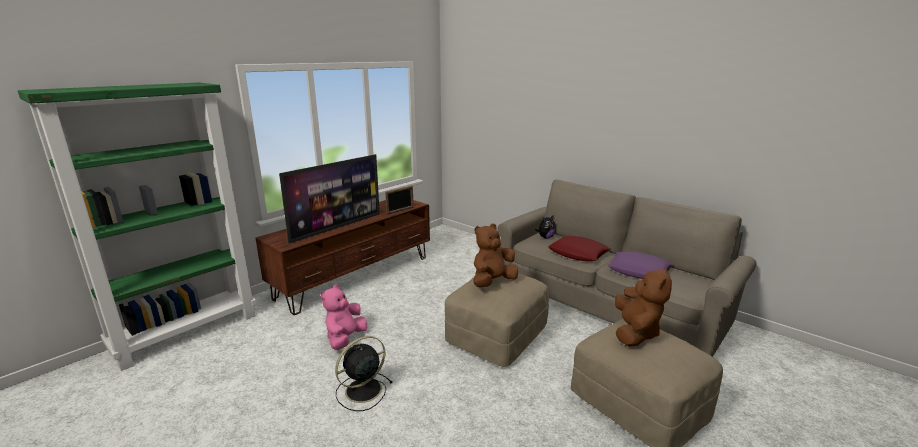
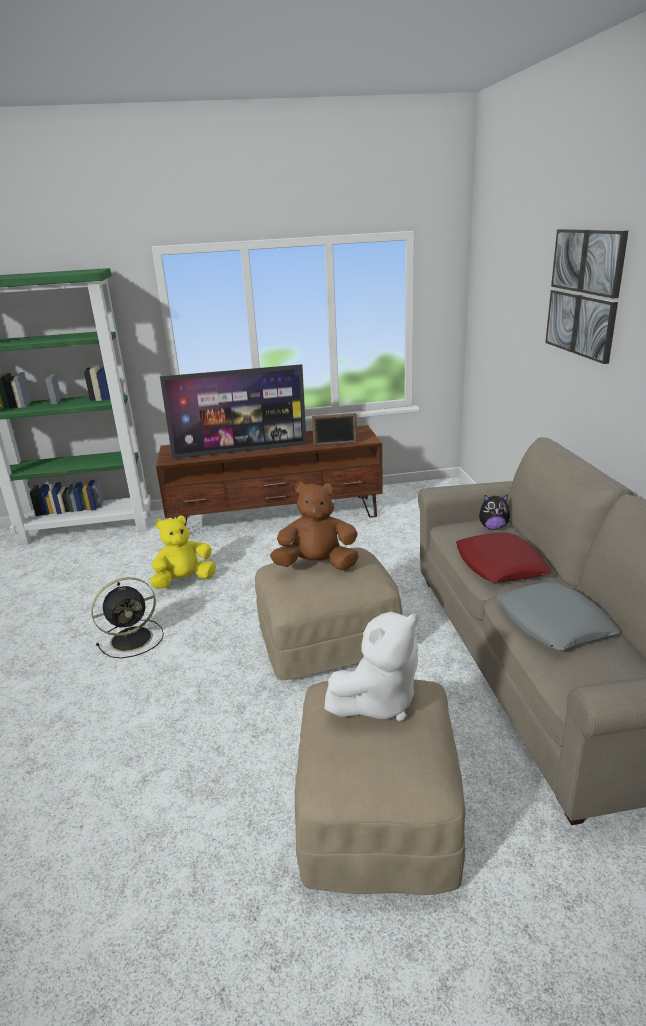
camera: 40 degrees right, 5 degrees up
(345, 339) = (184, 581): pink plush toy -> yellow plush toy
(362, 391) = (133, 638): black fan -> black fan turned 150 degrees clockwise
(566, 96) = (584, 293): none -> picture
(635, 332) = (378, 701): brown plush toy -> white plush toy
(639, 271) = (554, 623): purple pillow -> grey pillow

